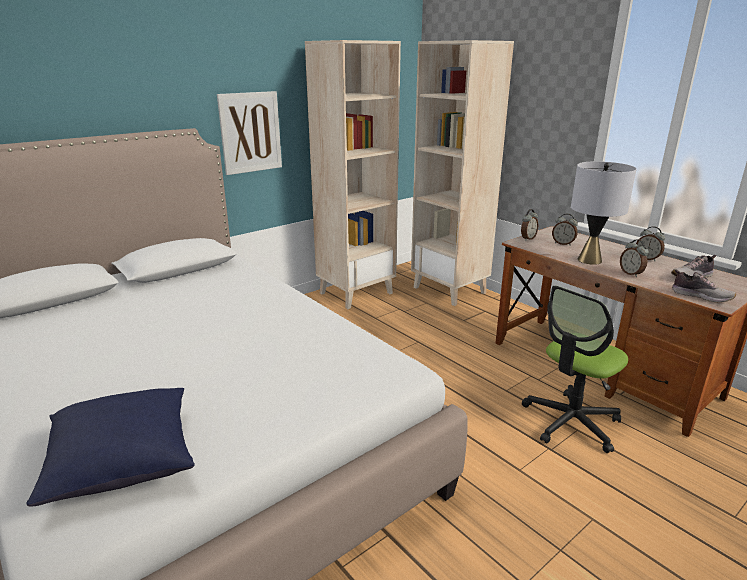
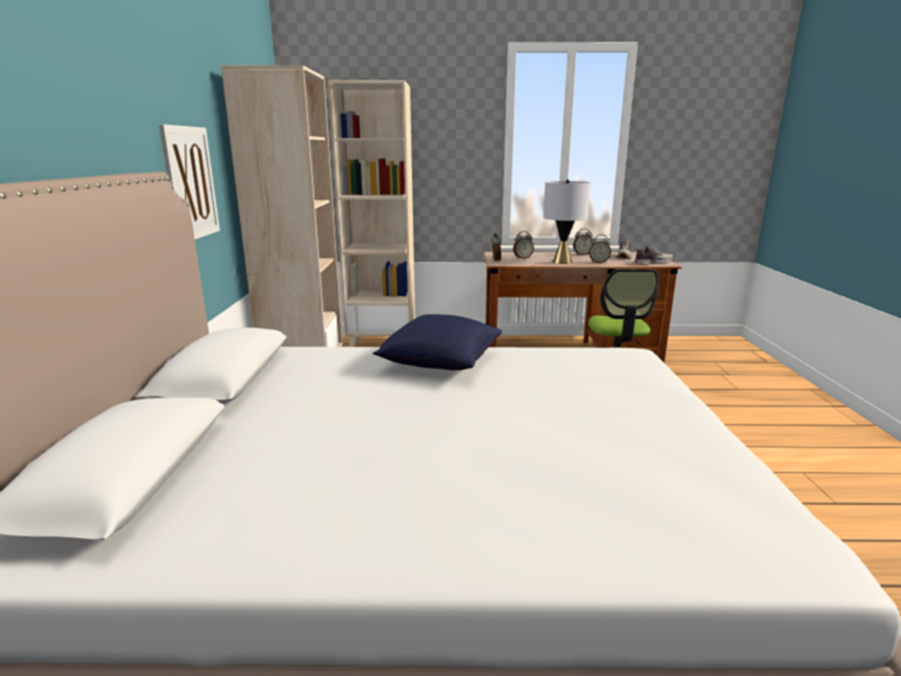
camera: 50 degrees left, 5 degrees down
(123, 461) = (693, 492): blue pillow -> blue pillow (440, 362)

